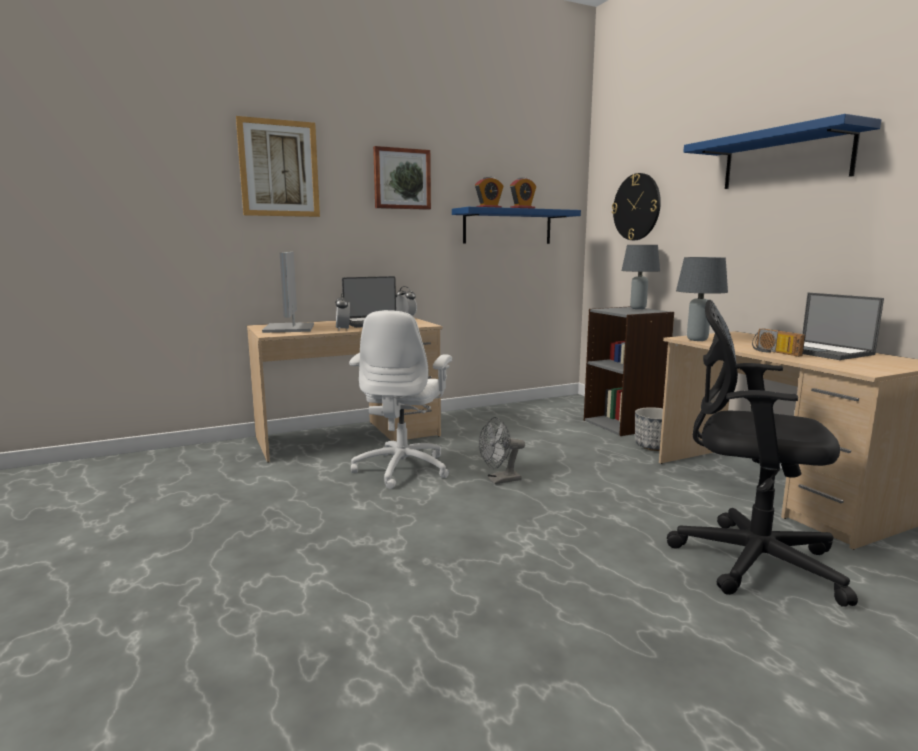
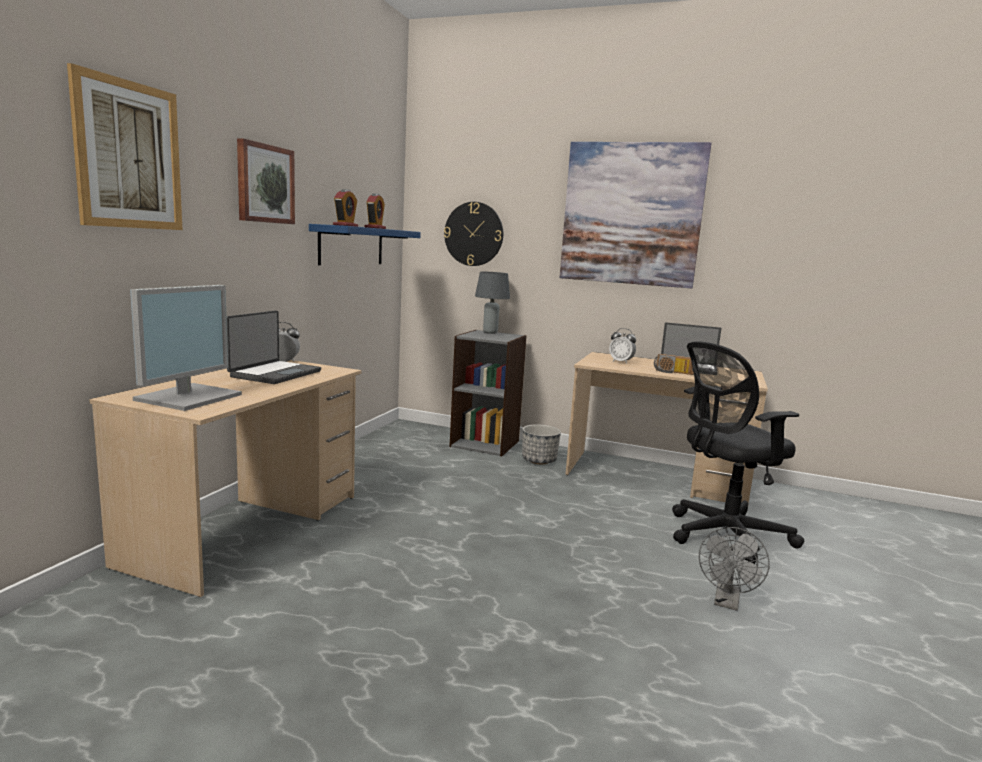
camera: 45 degrees left, 0 degrees up
(290, 328) = (189, 397): monitor -> monitor turned 105 degrees counterclockwise
(343, 329) = (271, 390): alarm clock -> alarm clock (621, 362)
(403, 468) = (383, 547): white office chair -> none
(499, 480) = (488, 529): grey fan -> grey fan (727, 602)
(697, 340) = (601, 365): grey table lamp -> none
(785, 159) = (631, 214): blue shelf -> picture

